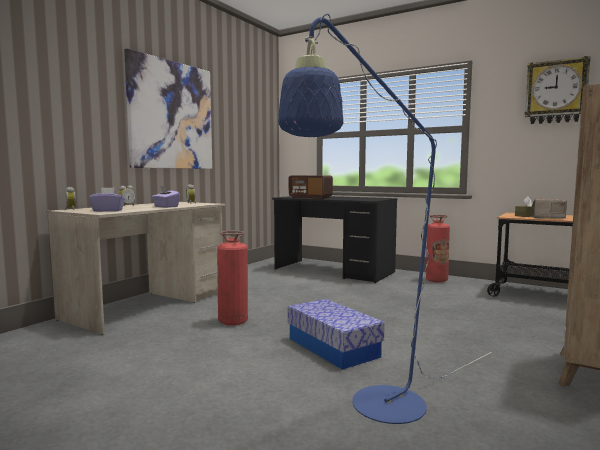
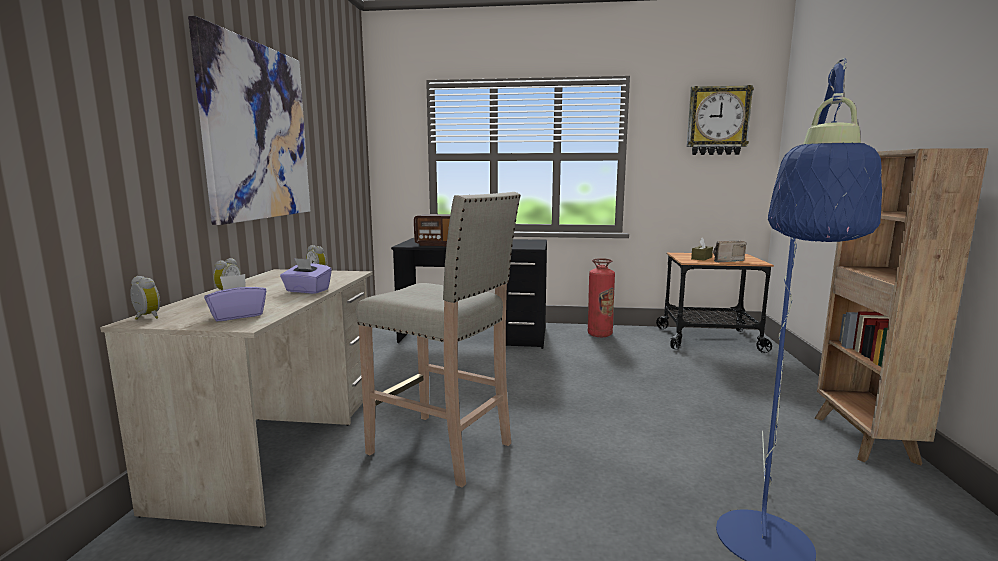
camera: 25 degrees left, 5 degrees up
(233, 321) = (442, 449): fire extinguisher -> beige stool
(333, 347) = (611, 464): storage box -> none

